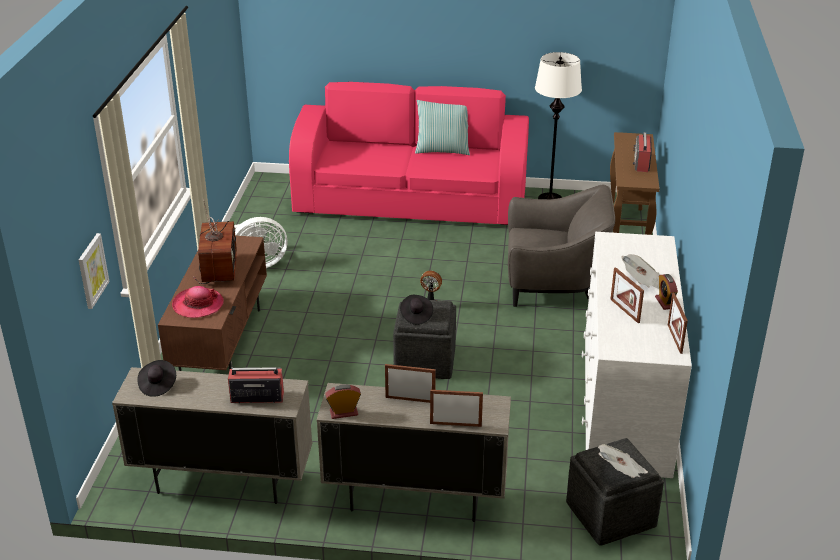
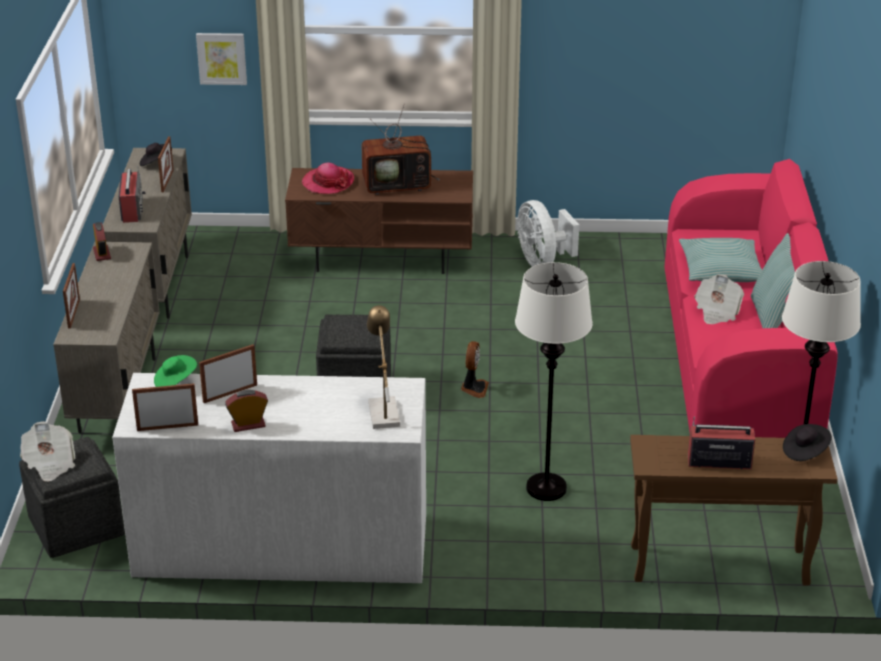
camera: 85 degrees right, 0 degrees up
(378, 159) = (721, 270): none -> pillow
(410, 399) = (117, 287): picture frame -> picture frame (167, 181)
(416, 316) = (345, 323): black hat -> black hat (805, 451)
(553, 285) = (546, 488): grey armchair -> white floor lamp
(610, 337) = (175, 381): none -> green hat
(638, 248) = (382, 410): none -> table lamp
(642, 282) = (296, 409): newspaper -> newspaper (717, 311)

